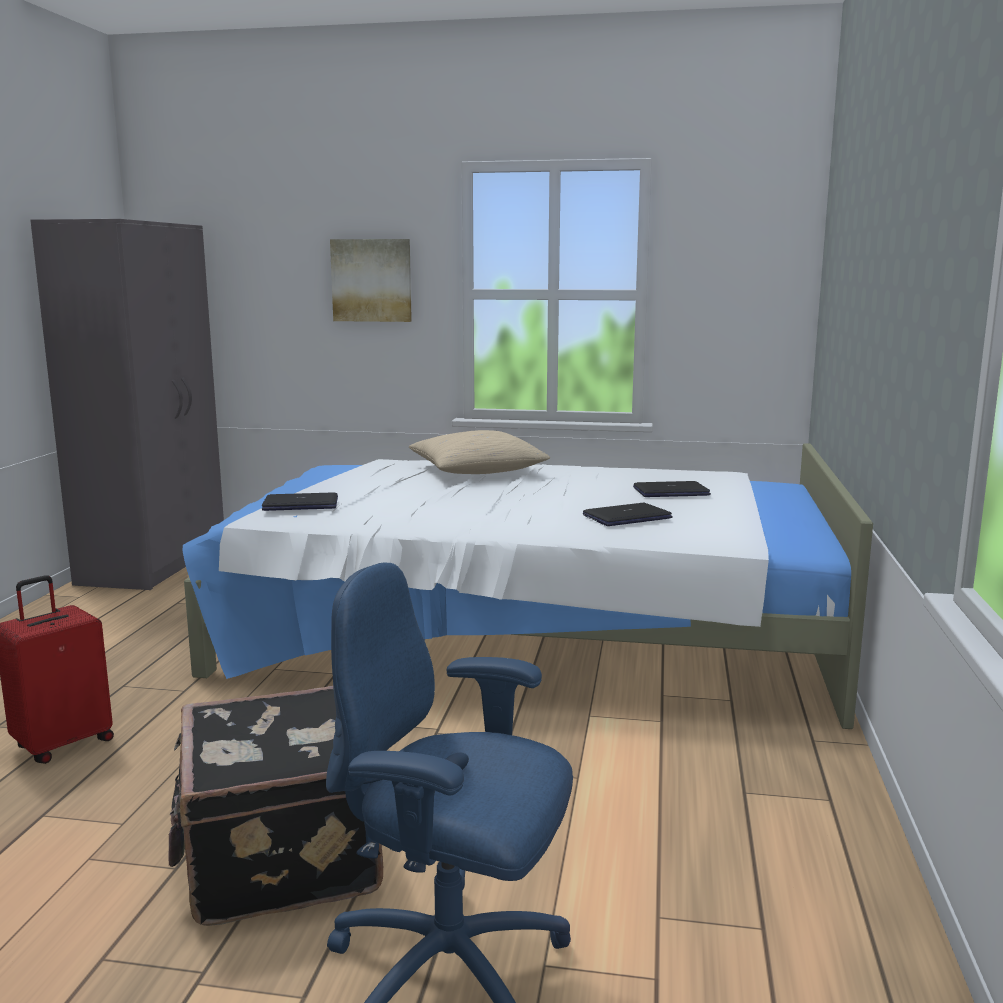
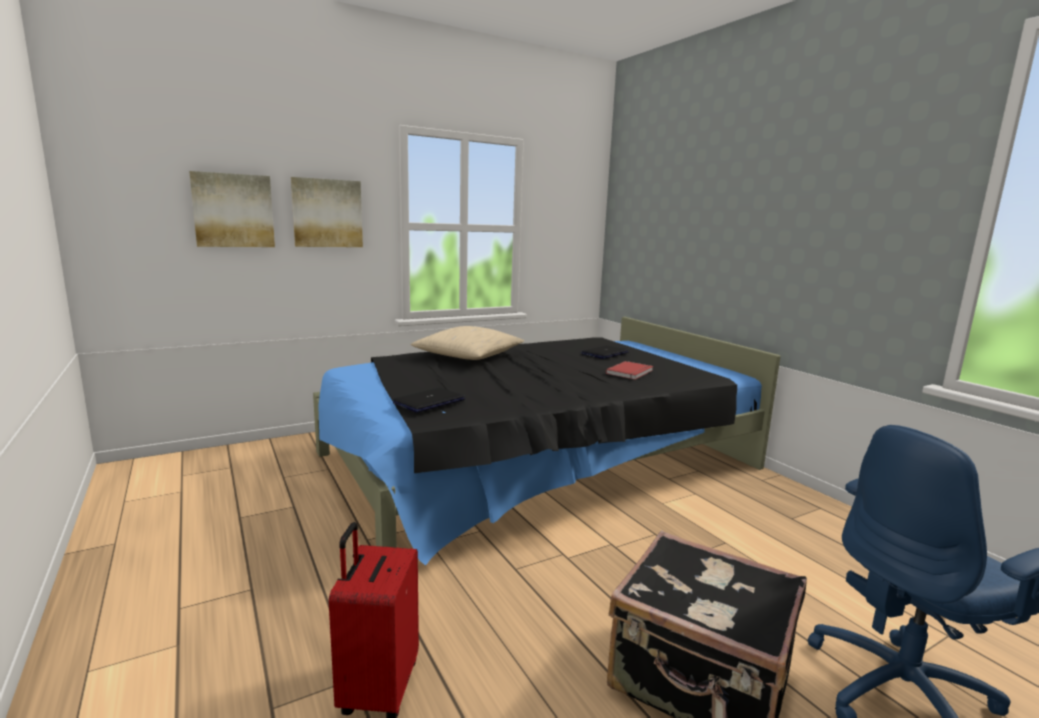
camera: 40 degrees left, 0 degrees up
(155, 563) = (146, 488): grey wardrobe -> none
(274, 280) = (233, 210): none -> picture
(525, 631) = (537, 462): white bed -> black bed
(627, 517) = (631, 372): laptop -> red book

